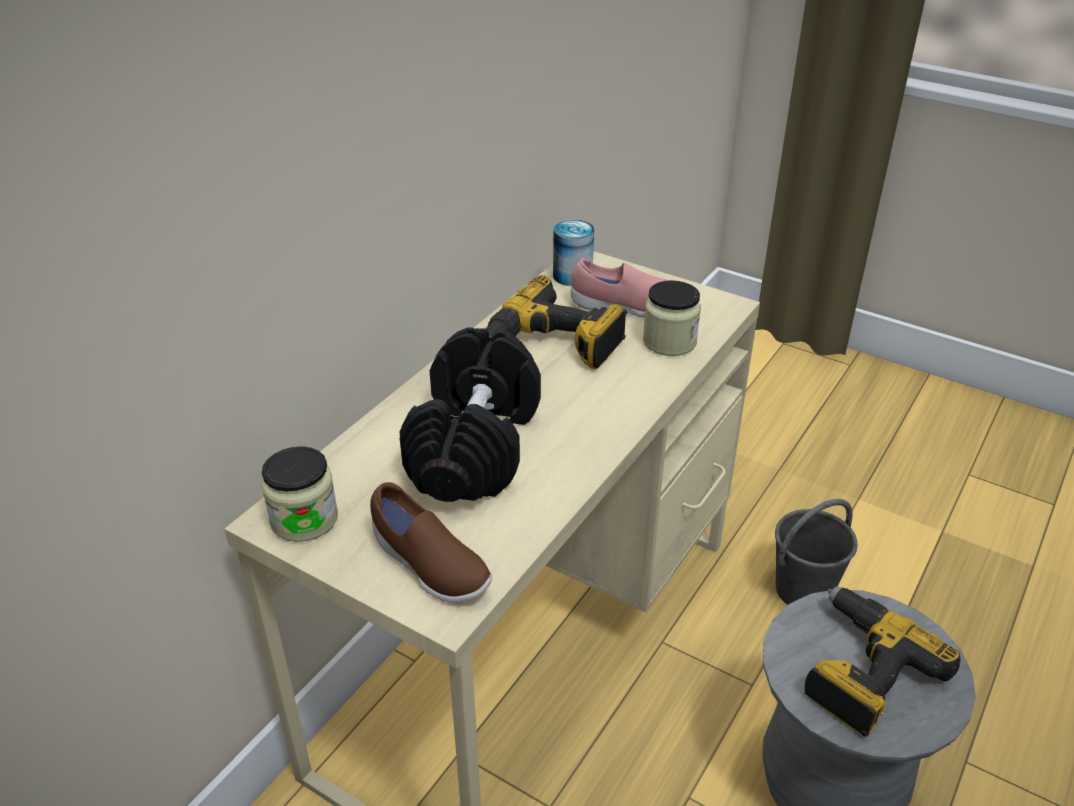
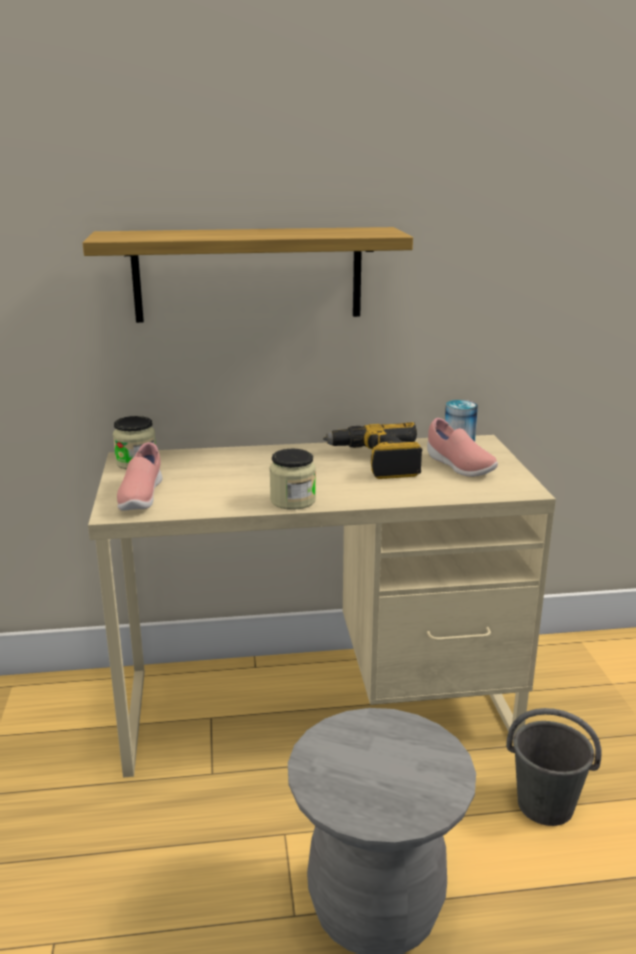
camera: 50 degrees right, 15 degrees down
(340, 161) = (248, 274): none -> shelf
(428, 566) = (140, 498): brown shoe -> pink shoe
(475, 446) = (252, 475): black dumbbell -> none
(669, 341) = (447, 487): jar -> jar (293, 500)
(860, 671) = (370, 764): power drill -> none

